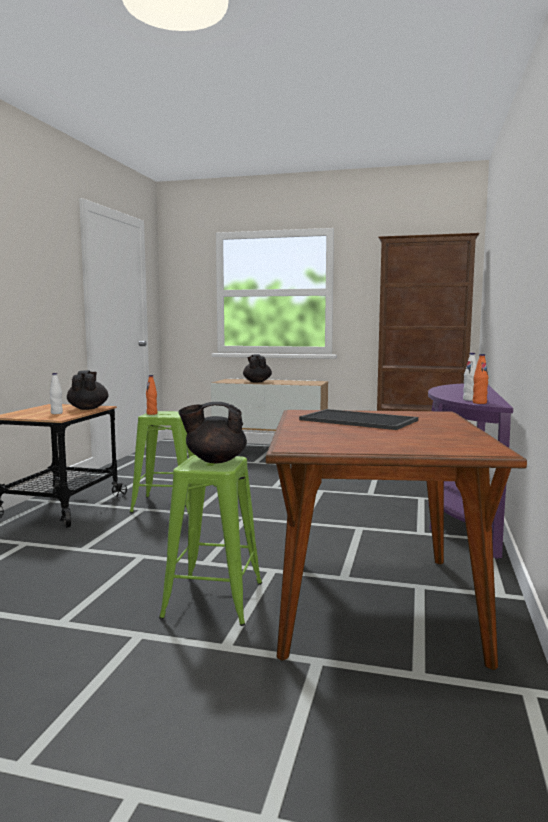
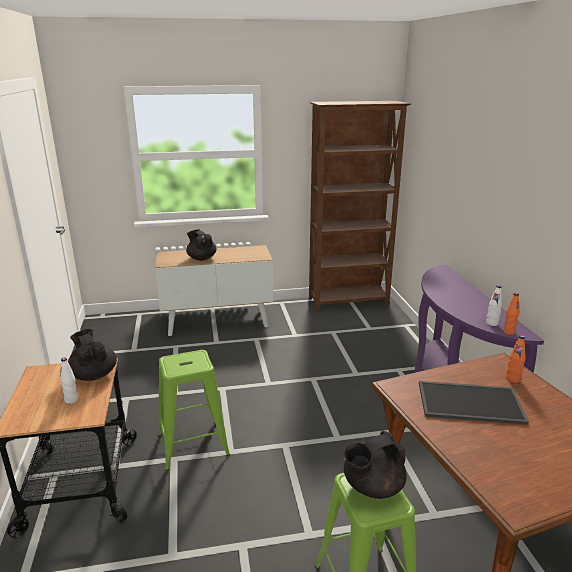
camera: 25 degrees left, 15 degrees up
(152, 414) = (172, 366): orange bottle -> orange bottle (513, 379)

